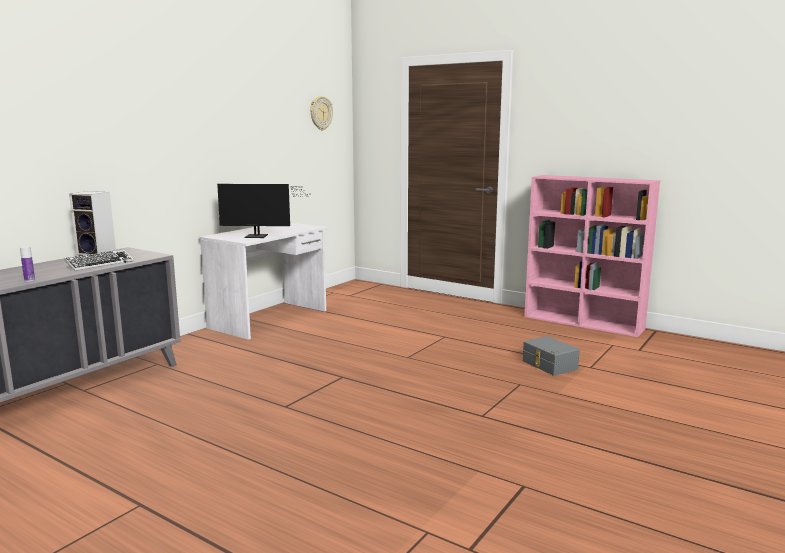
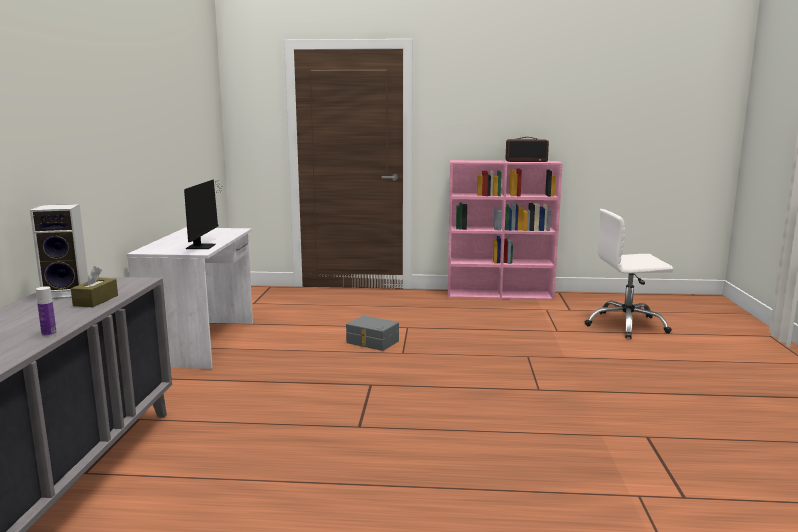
camera: 30 degrees left, 0 degrees up
(100, 264) = (96, 300): keyboard -> brown tissue box
(259, 236) = (203, 245): monitor -> monitor turned 60 degrees counterclockwise
(320, 113) = (202, 99): wall clock -> none
(549, 365) = (525, 335): grey storage box -> grey storage box (372, 342)
(618, 179) = (526, 161): none -> radio
(683, 377) = (626, 325): none -> white office chair

